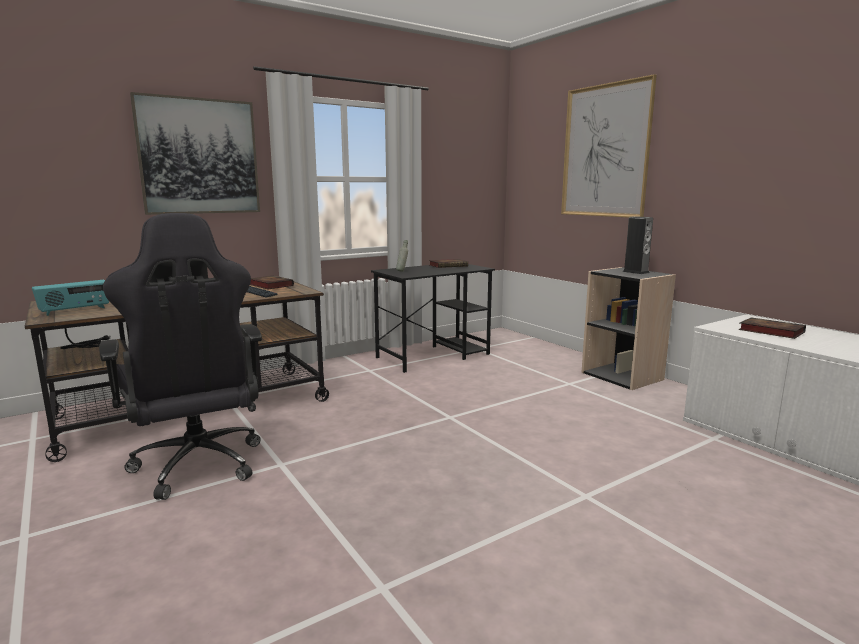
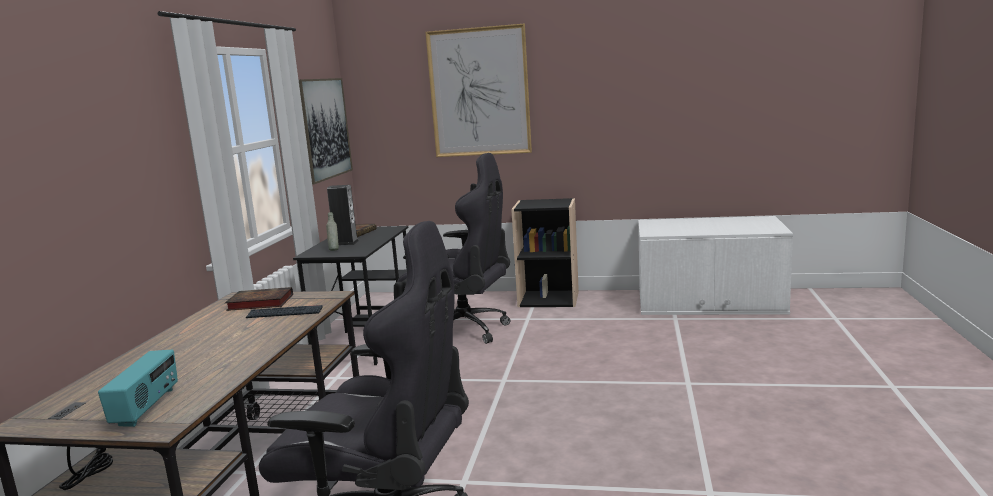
camera: 45 degrees left, 0 degrees up
(199, 157) = (108, 145): picture -> picture (324, 128)
(500, 372) = (459, 330): none -> black office chair
(635, 272) = (545, 202): speaker -> speaker (345, 243)
(769, 331) = (680, 227): book -> none

